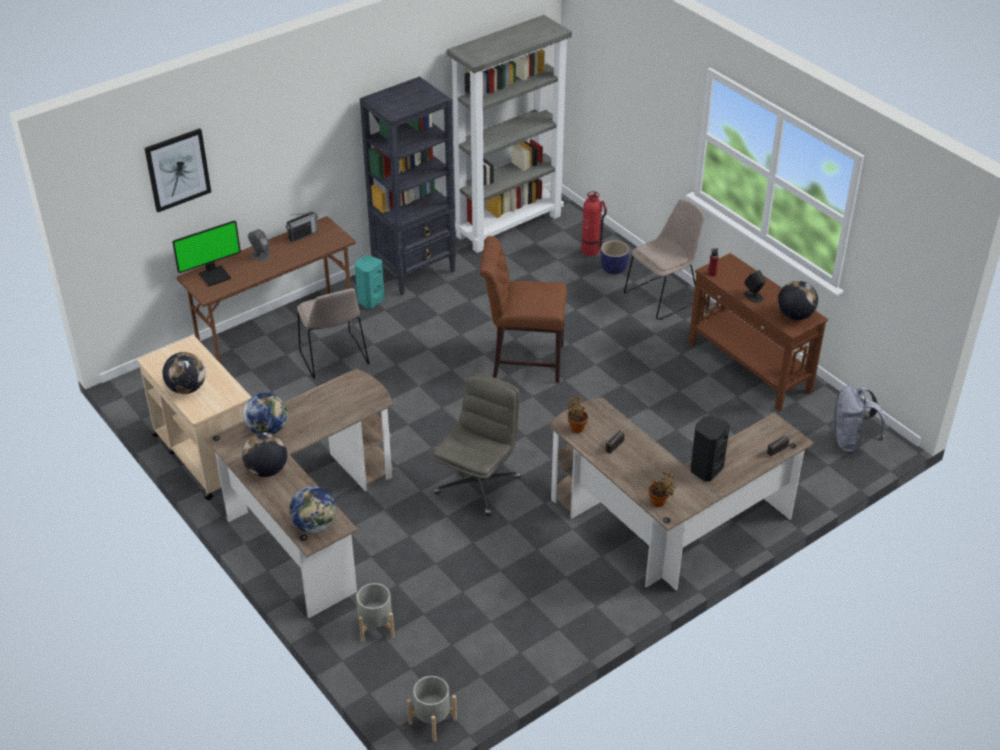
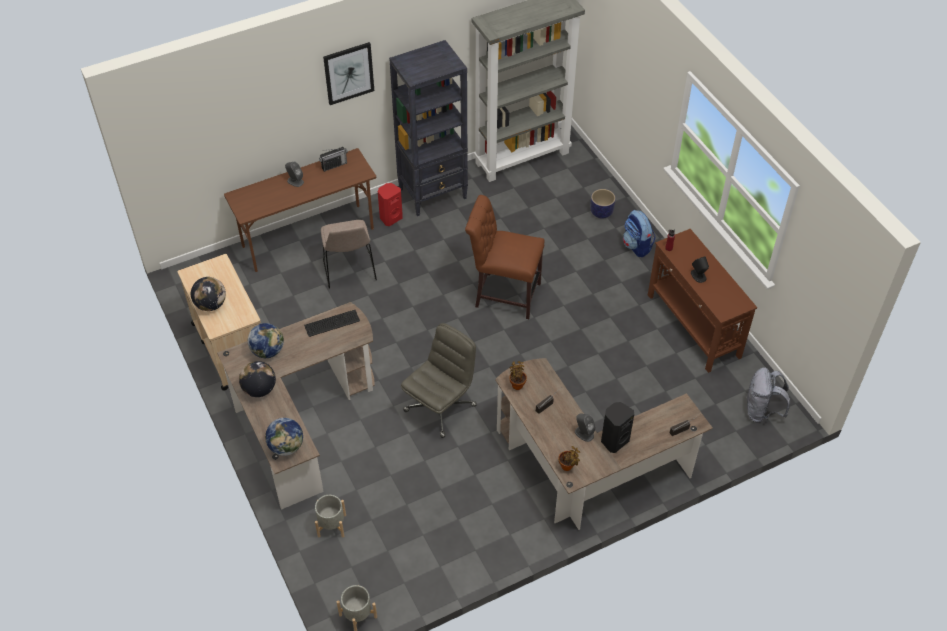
camera: 10 degrees right, 10 degrees up
(177, 169) = (225, 113): picture -> picture (348, 73)
(214, 275) = (254, 196): monitor -> none
(337, 391) = (331, 322): none -> keyboard
(370, 300) = (390, 218): turquoise speaker -> red speaker
(590, 250) = (586, 191): fire extinguisher -> none
(663, 297) = (637, 246): beige chair -> backpack
(668, 467) = (584, 433): none -> grey speaker
(795, 315) = (729, 300): globe -> none

